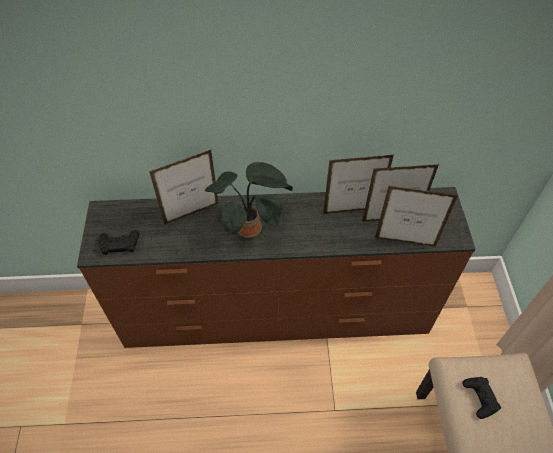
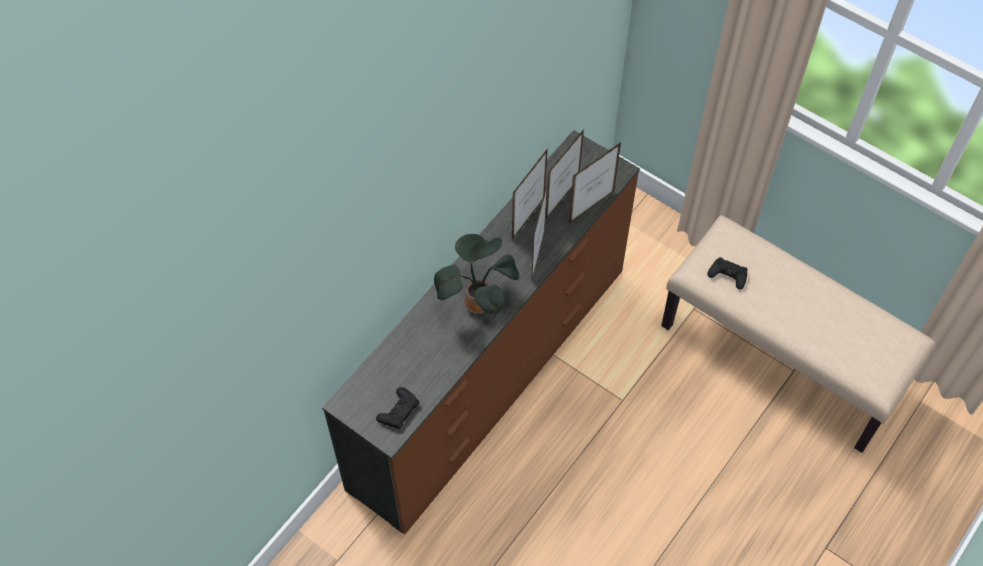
camera: 50 degrees left, 5 degrees up
(192, 213) = (418, 335): picture frame -> picture frame (537, 255)

